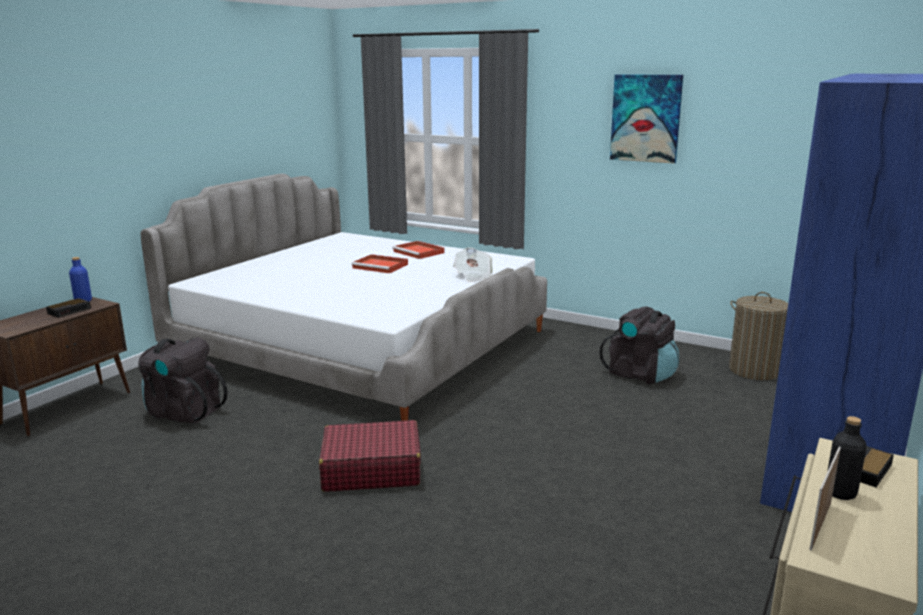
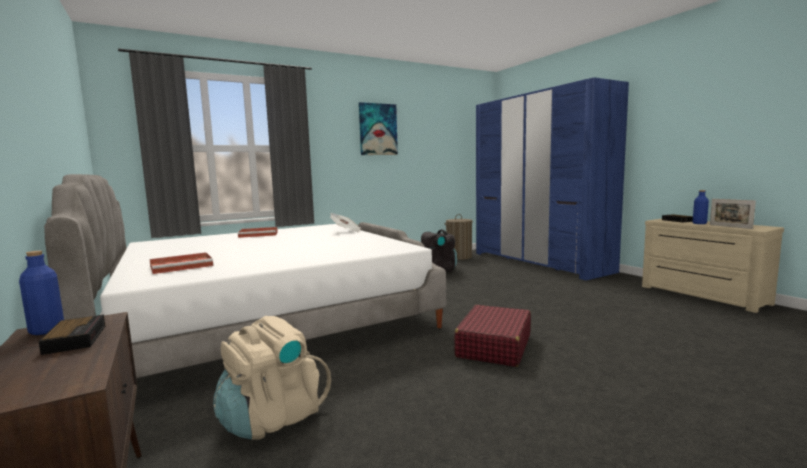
camera: 60 degrees left, 10 degrees down
(183, 412) = (272, 417): black backpack -> beige backpack
(381, 266) = (269, 241): red tray -> red tray (183, 265)
(840, 493) = (699, 223): black bottle -> blue bottle

